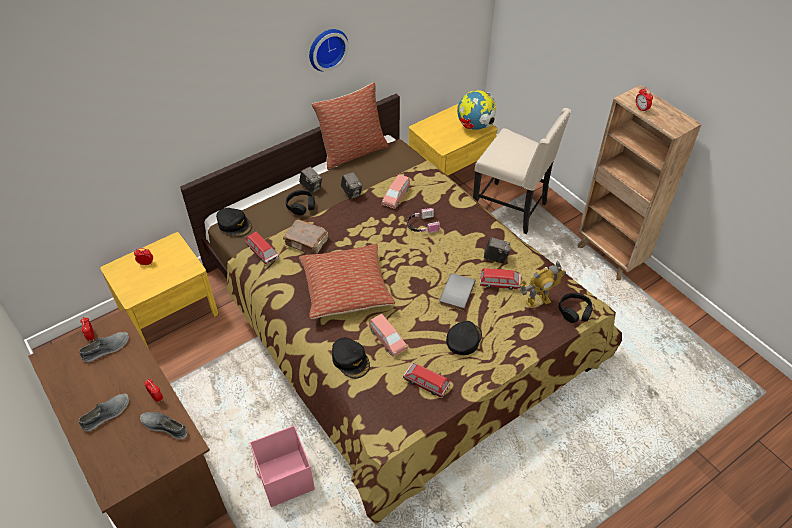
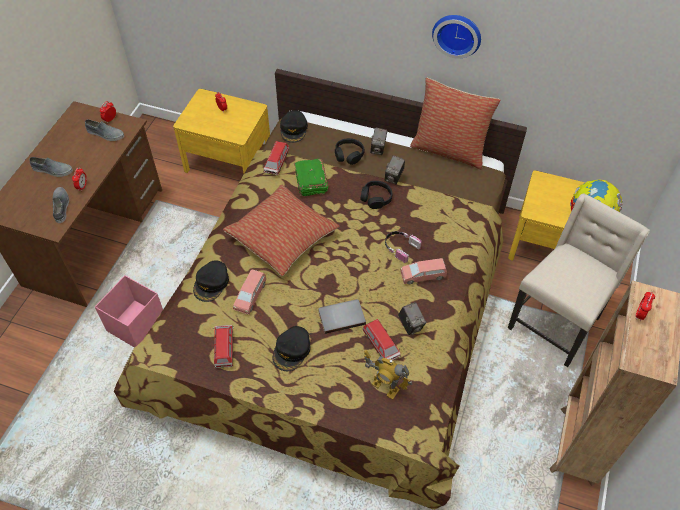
camera: 55 degrees right, 5 degrees up
(307, 243) = (310, 183): brown book -> green book
(396, 196) = (419, 209): pink toy car -> pink toy car (423, 275)
(463, 339) = (292, 351): black cap -> black cap turned 120 degrees clockwise
(511, 209) = (556, 322): beige chair -> beige chair turned 135 degrees counterclockwise
(574, 311) = (398, 426): black headphones -> black headphones (376, 198)

